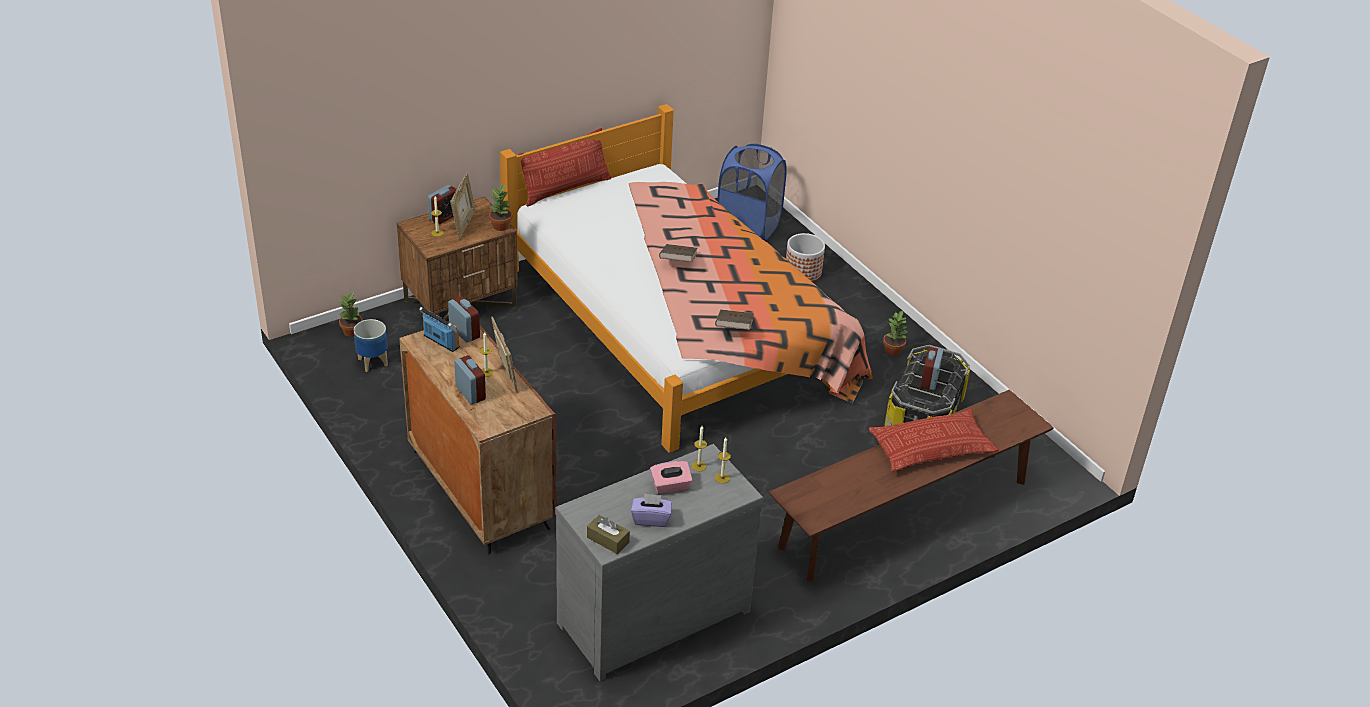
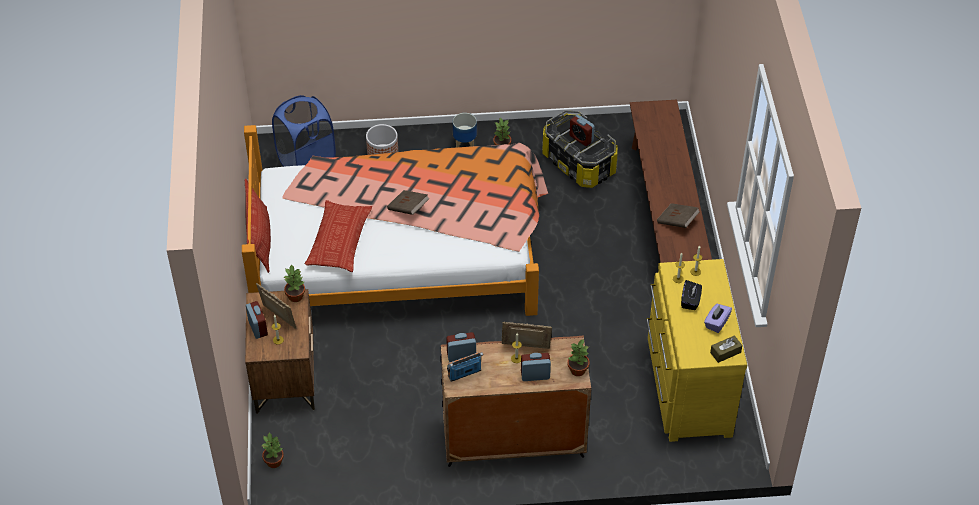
camera: 60 degrees left, 10 degrees up
(372, 362) = (323, 460): planter -> planter (465, 144)
(498, 423) = (577, 370): none -> potted plant
(650, 614) = (687, 387): grey dresser -> yellow dresser
(670, 486) = (690, 301): pink tissue box -> black tissue box
(733, 329) = (503, 210): brown book -> brown book (677, 222)
(931, 447) = (663, 166): pillow -> pillow (339, 240)

